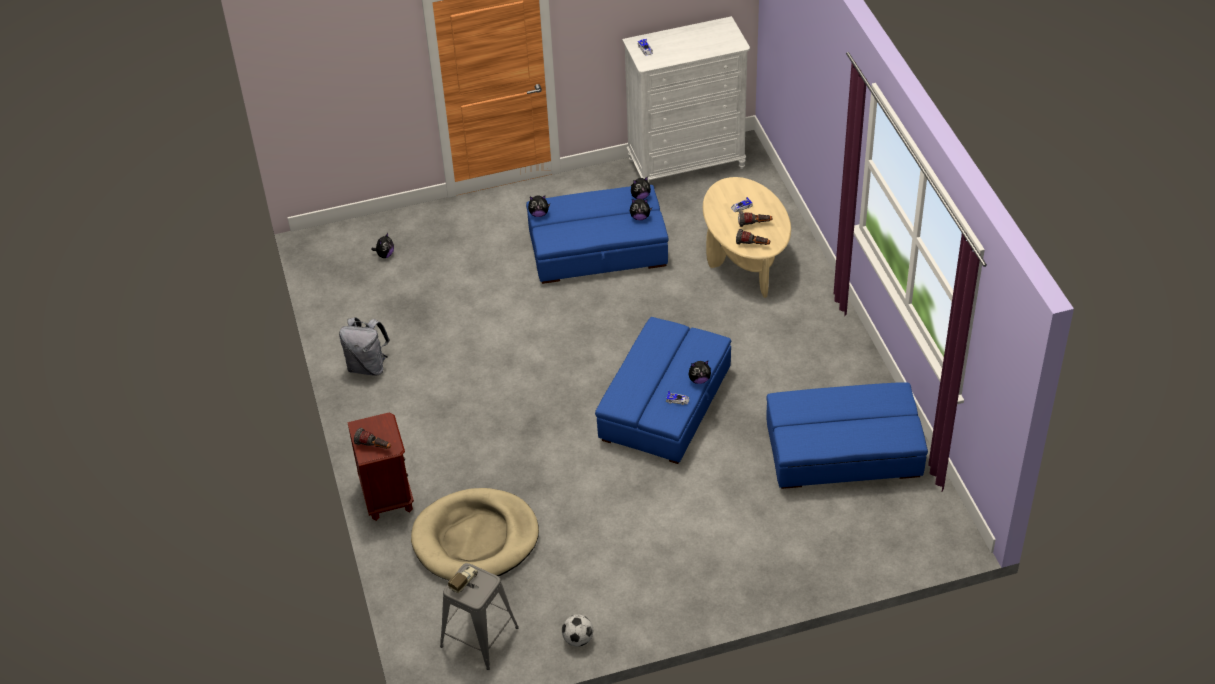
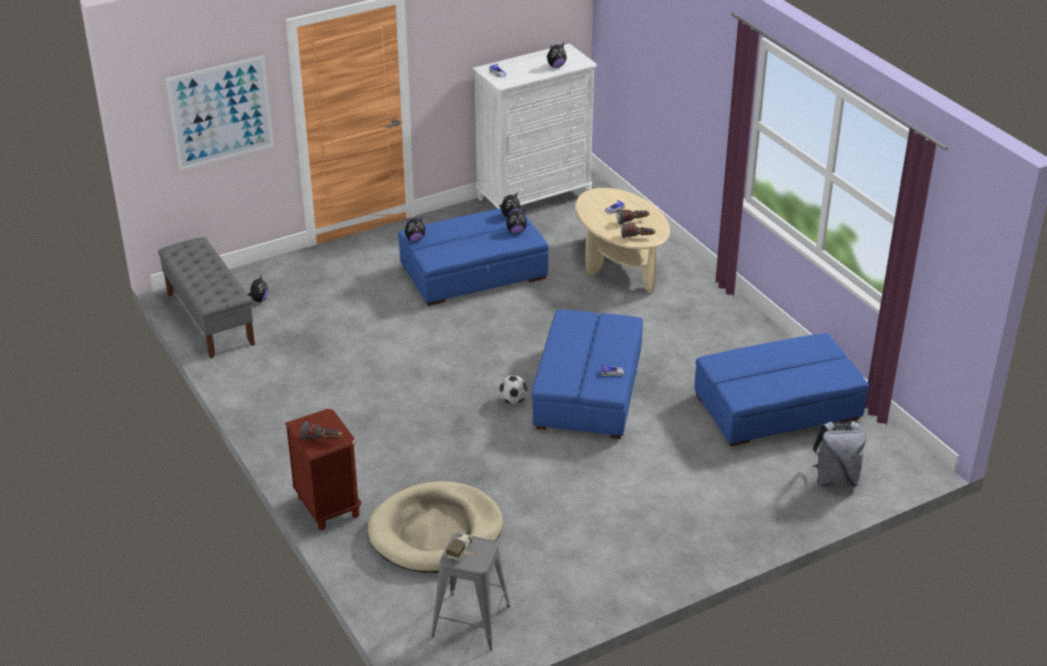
camera: 15 degrees left, 10 degrees down
(334, 271) = (209, 319): none -> grey bench
(355, 78) = (221, 113): none -> picture
(368, 366) = (271, 395): grey backpack -> grey backpack (835, 479)
(578, 639) = (576, 607): football -> football (513, 401)
(699, 380) = (626, 353): plush toy -> plush toy (556, 66)

